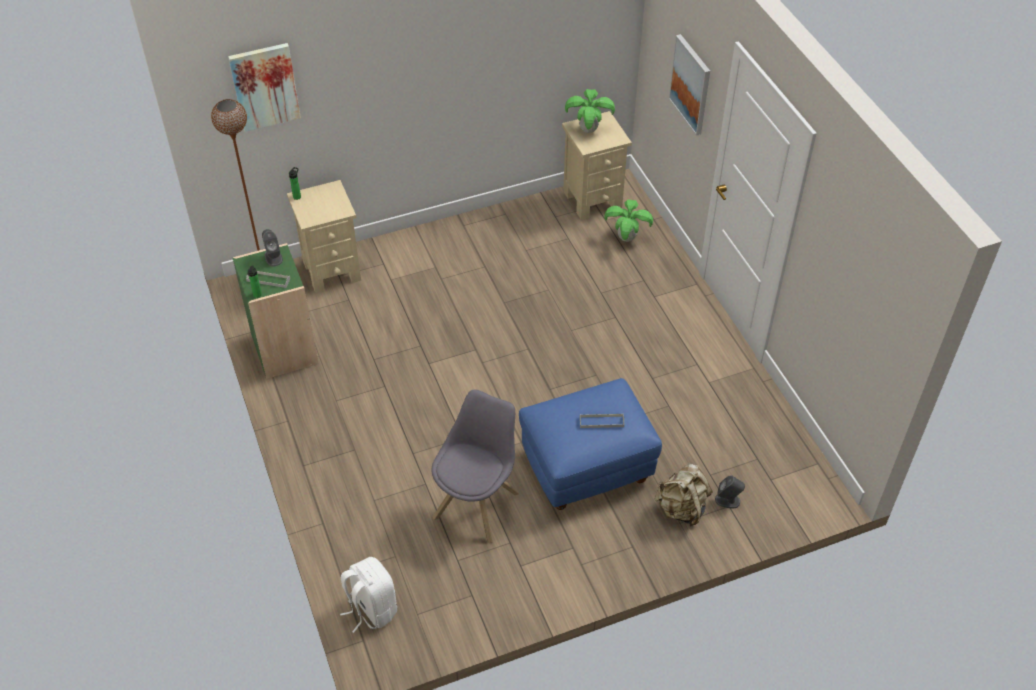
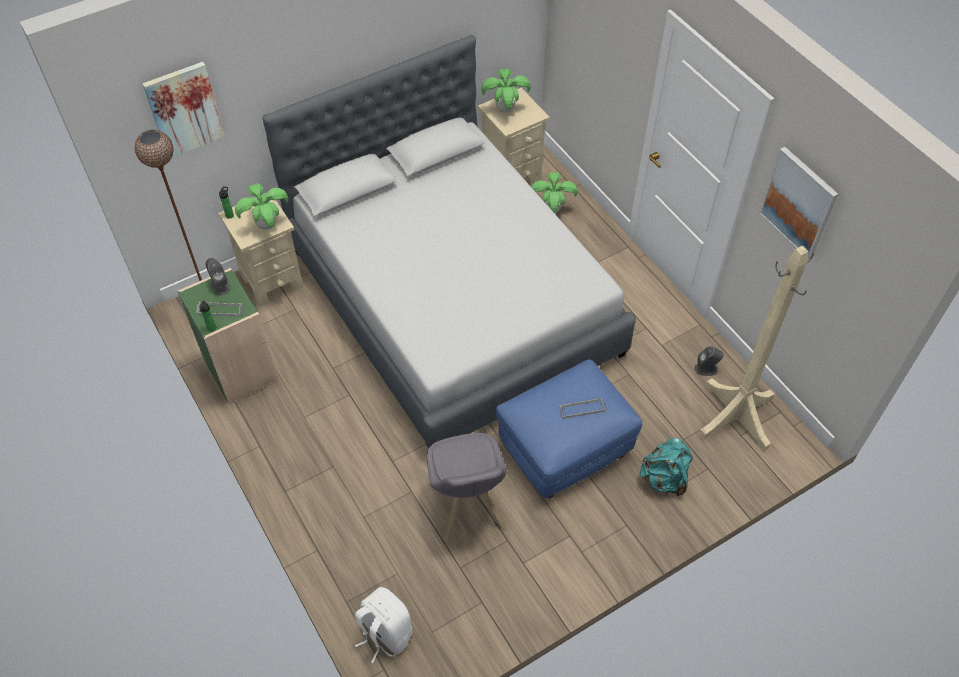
camera: 10 degrees left, 5 degrees up
(330, 210) = (267, 226): none -> potted plant
(477, 505) = (467, 506): grey chair -> grey chair turned 150 degrees clockwise
(507, 312) = (454, 301): none -> grey bed
(681, 508) = (664, 478): beige backpack -> turquoise backpack
(691, 84) = (612, 55): picture -> picture (799, 202)
(728, 500) = (706, 463): grey speaker -> grey speaker (706, 369)
(770, 461) = (736, 416): none -> beige clothes rack

